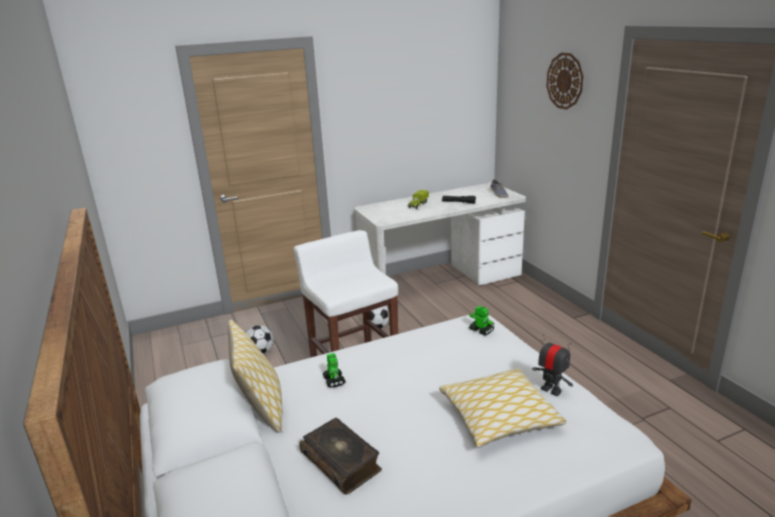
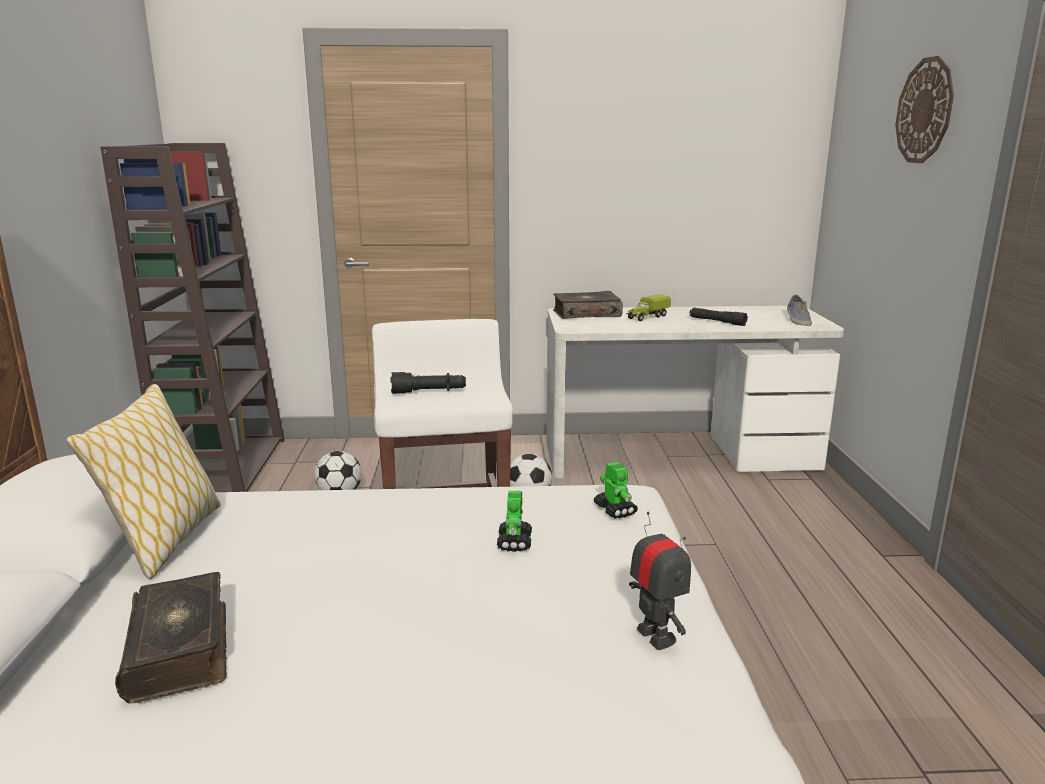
camera: 20 degrees right, 5 degrees down
(166, 352) = (226, 468): none -> brown bookcase
(334, 380) = (306, 527): toy robot -> toy robot (514, 541)
(343, 283) = (429, 392): none -> black flashlight
(381, 208) = (586, 314): none -> book
(499, 417) = (510, 655): pillow -> none

